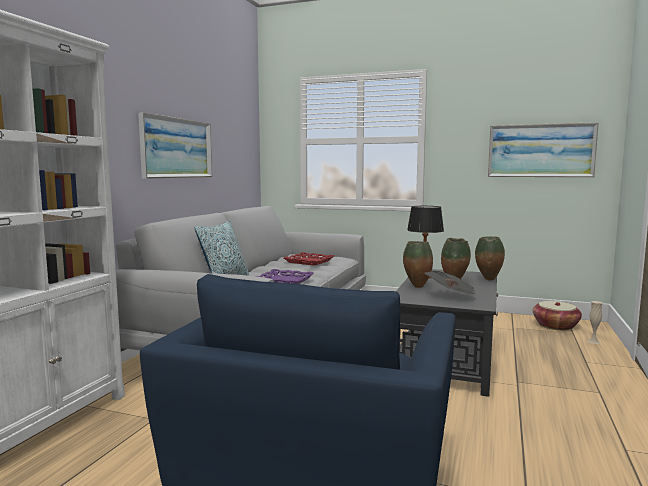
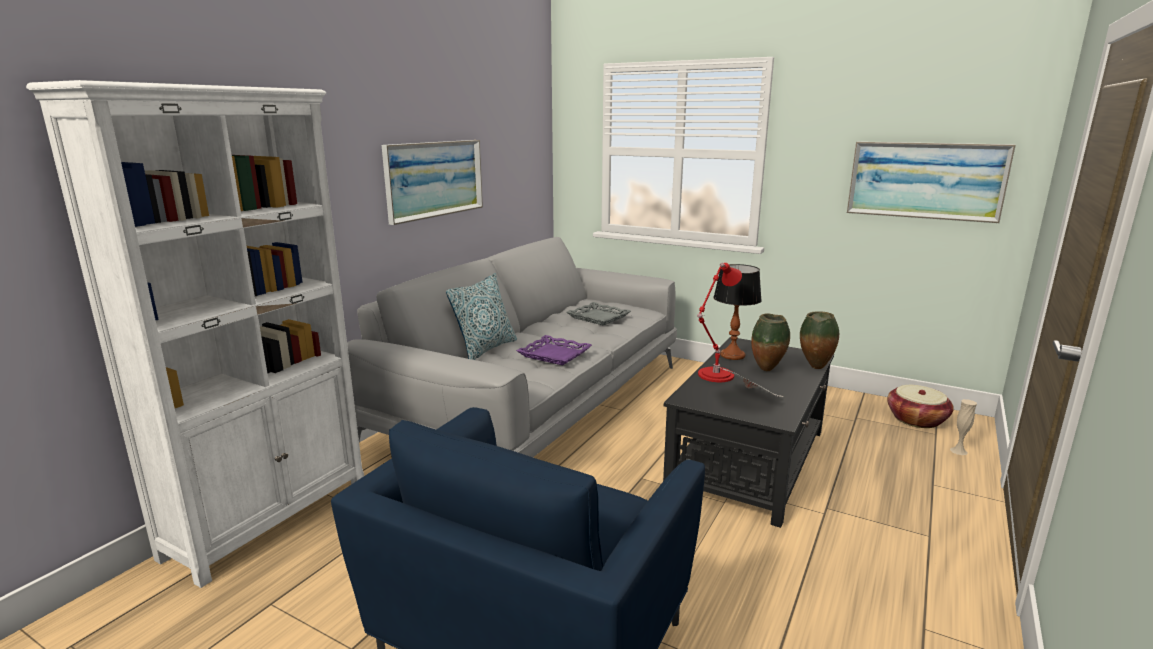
camera: 10 degrees right, 10 degrees up
(309, 261) = (599, 317): red tray -> grey tray
(416, 287) = (714, 376): vase -> red table lamp

